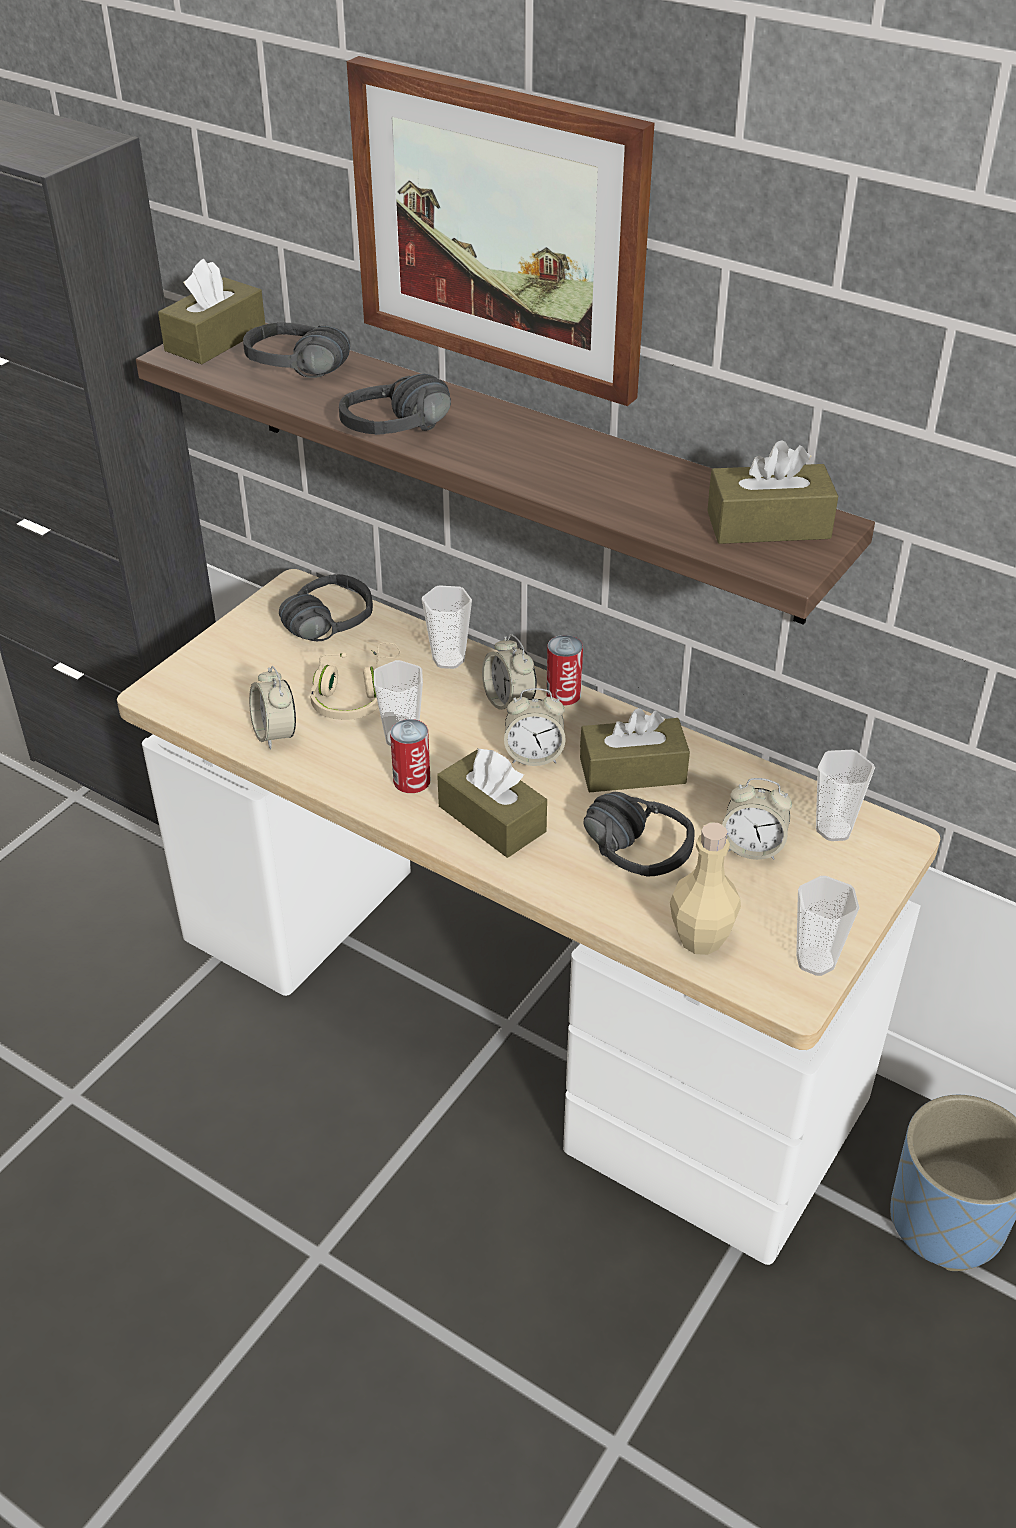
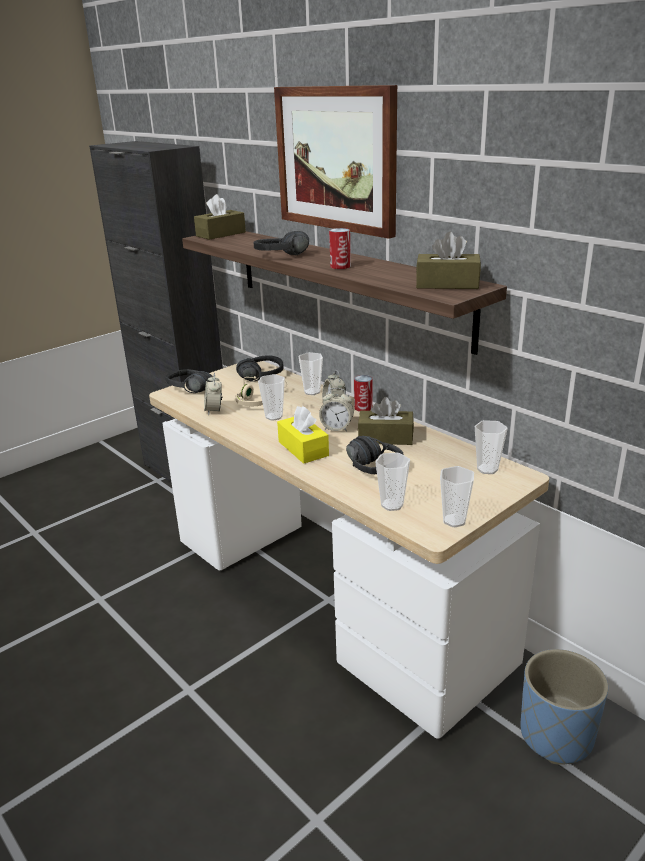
camera: 15 degrees right, 15 degrees down
(292, 375) = (246, 242): black headphones -> black headphones (186, 391)
(411, 780) = (270, 431): can -> can (340, 266)
(492, 819) = (303, 448): brown tissue box -> yellow tissue box
(700, 939) = (392, 505): beige bottle -> cup
(752, 847) = (438, 472): alarm clock -> none

